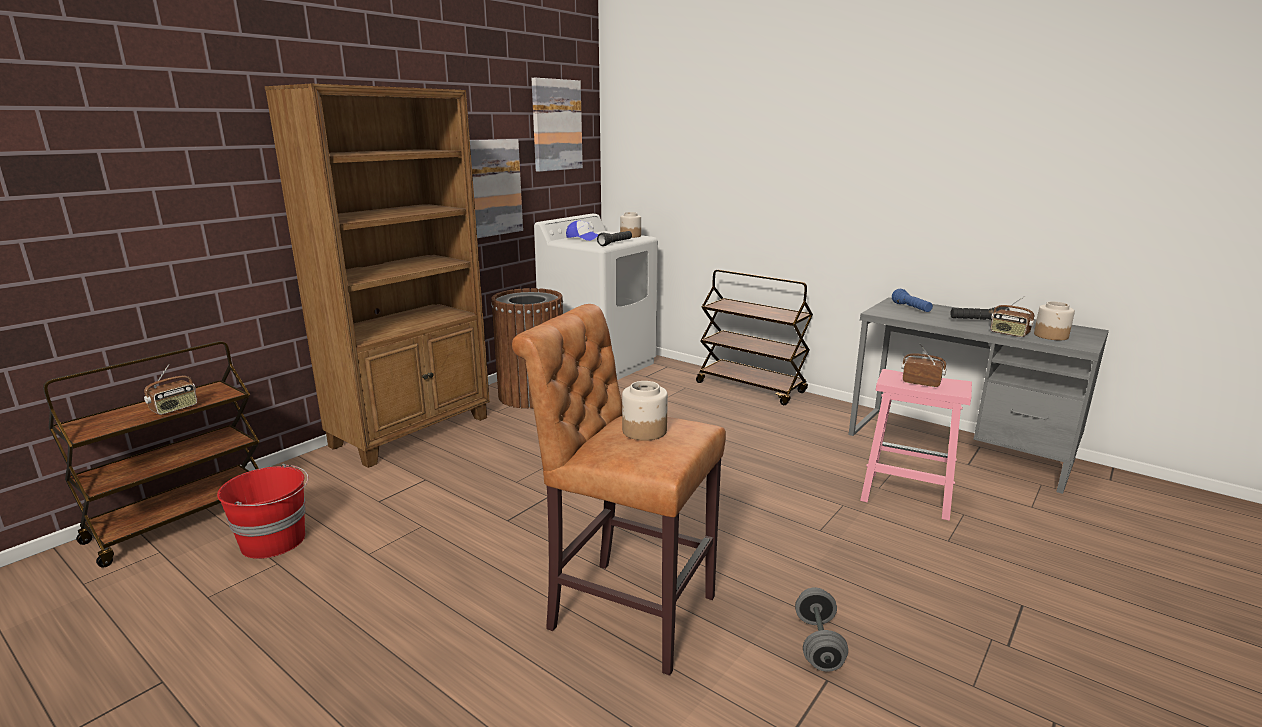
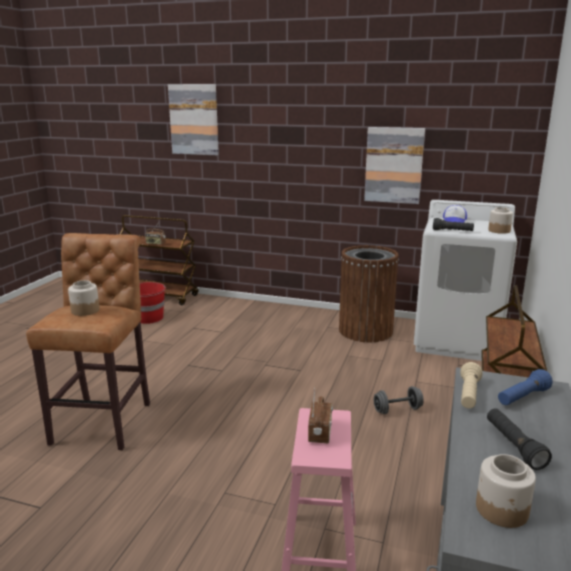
camera: 70 degrees right, 0 degrees up
(413, 431) = (277, 313): brown bookcase -> none
(556, 125) = (480, 117): picture -> picture (194, 119)
(818, 644) = (75, 501): grey dumbbell -> grey dumbbell (397, 410)
(908, 318) = (468, 395): none -> beige flashlight
(1009, 333) = (471, 469): radio -> none

